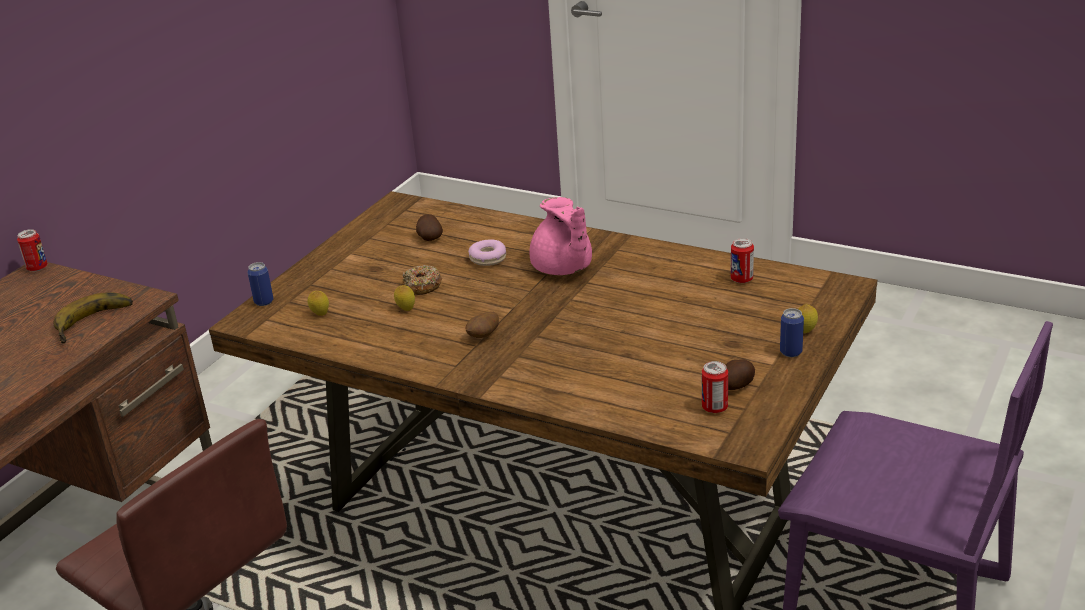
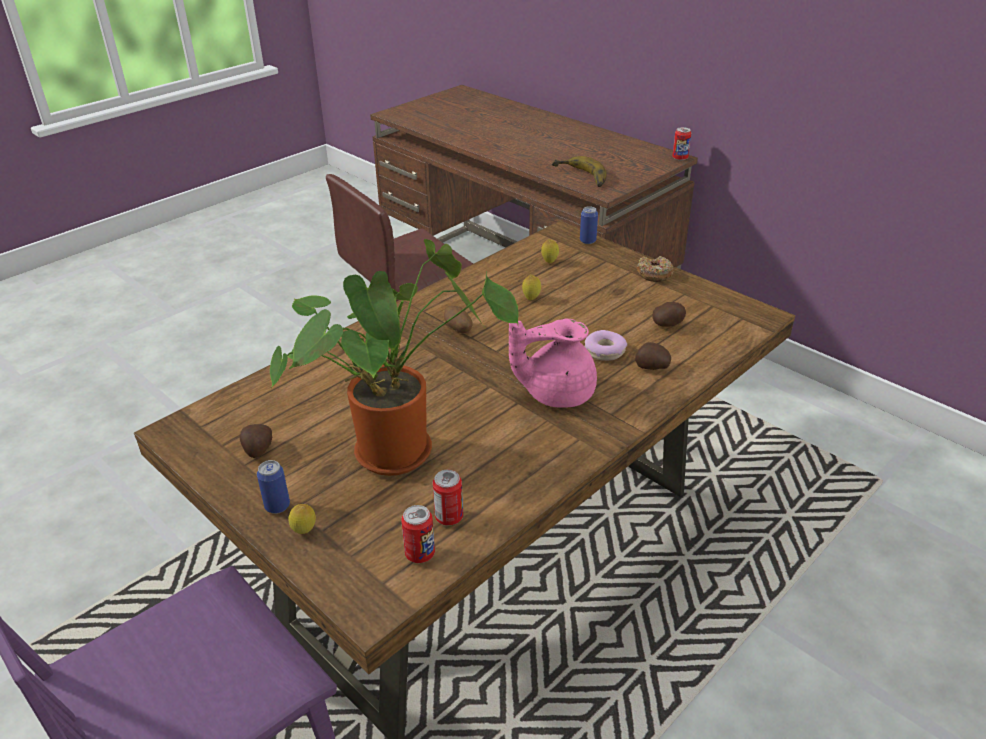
camera: 105 degrees right, 5 degrees up
(422, 286) = (569, 310): donut -> donut (654, 274)
(502, 236) = (651, 367): none -> potato
(682, 318) = (400, 448): none -> potted plant
(714, 408) = (240, 428): can -> can (420, 554)

